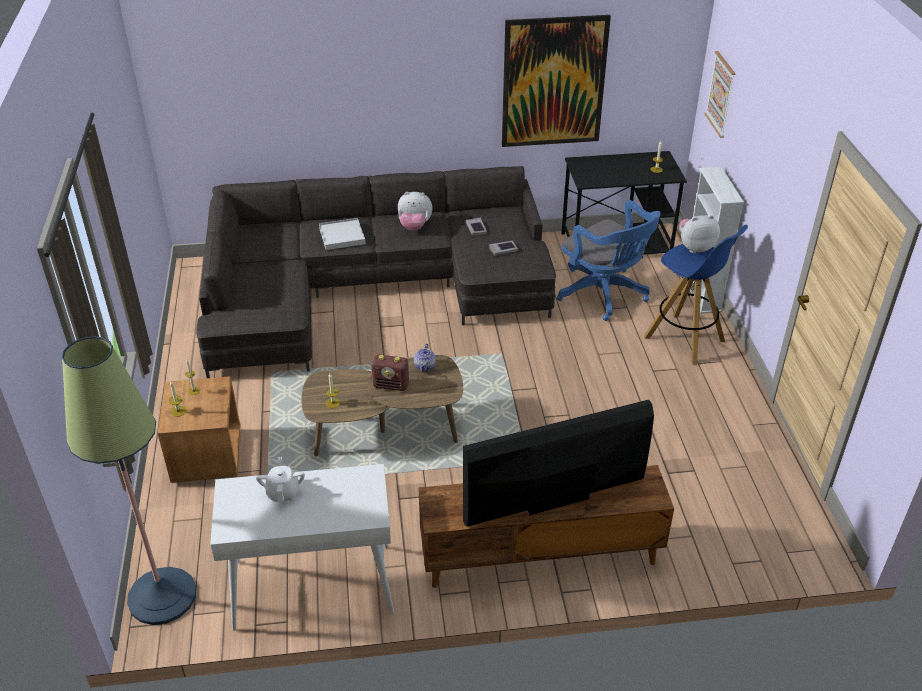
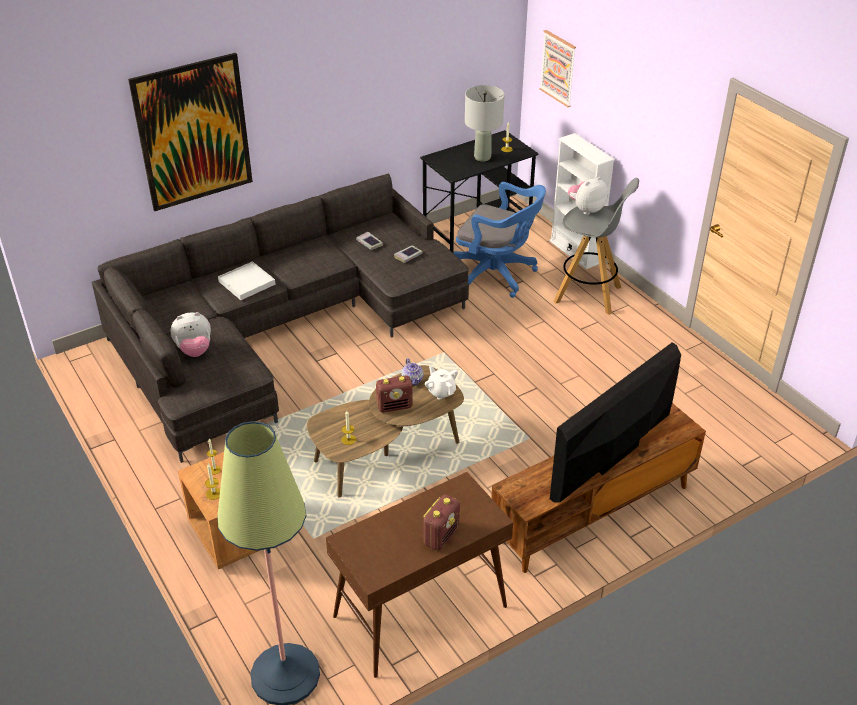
camera: 25 degrees left, 0 degrees up
(283, 492) = (398, 526): white teapot -> white teapot (441, 391)
(312, 587) = (420, 613): white console table -> brown console table
(314, 515) = (441, 536): none -> radio
(414, 226) = (310, 256): plush toy -> plush toy (194, 350)
(553, 82) = (404, 87): picture -> picture (193, 132)
(626, 171) = (482, 157): none -> grey table lamp
(685, 339) = (588, 295): blue stool -> grey stool

